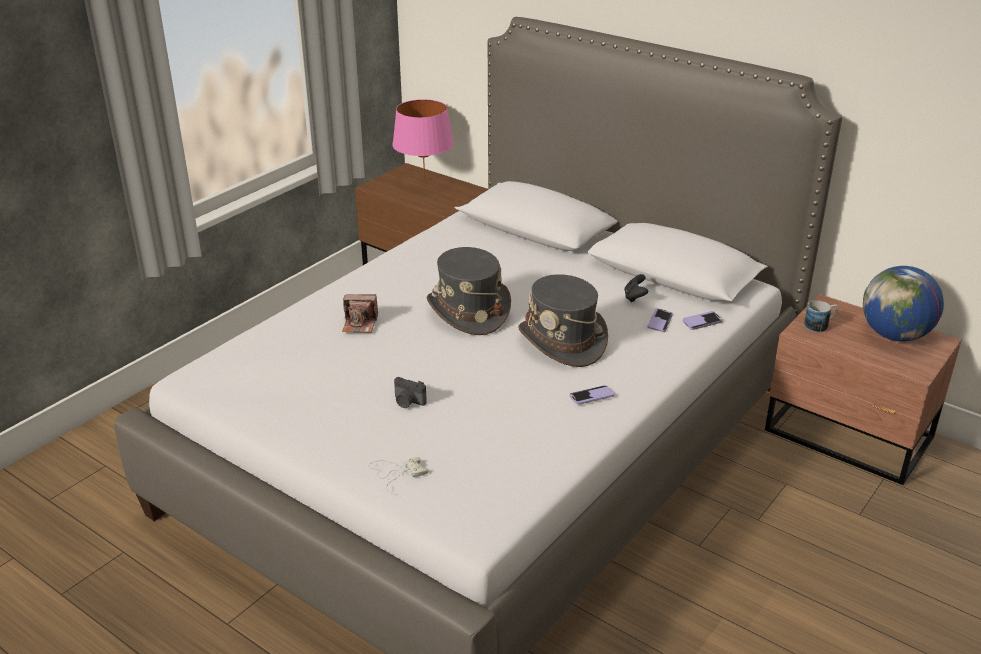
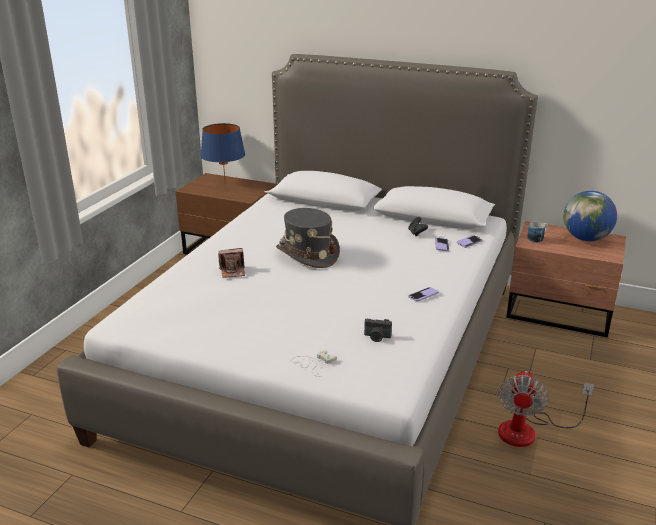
camera: 15 degrees left, 5 degrees down
(408, 402) = (295, 316): camera -> camera (377, 337)
(424, 181) = (224, 182): pink table lamp -> blue table lamp
(562, 341) = (384, 265): grey hat -> none
(714, 604) = (528, 431): none -> fan

